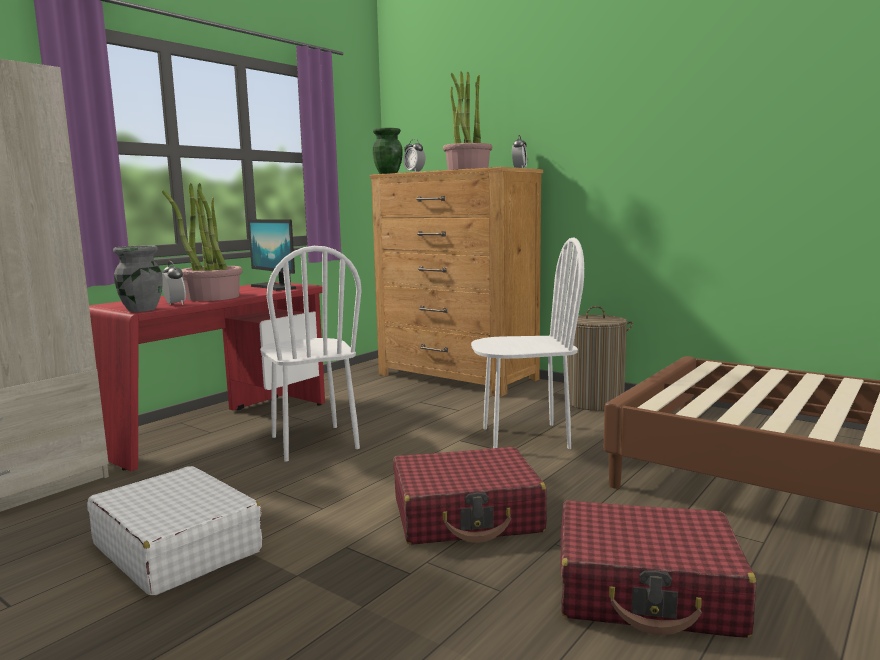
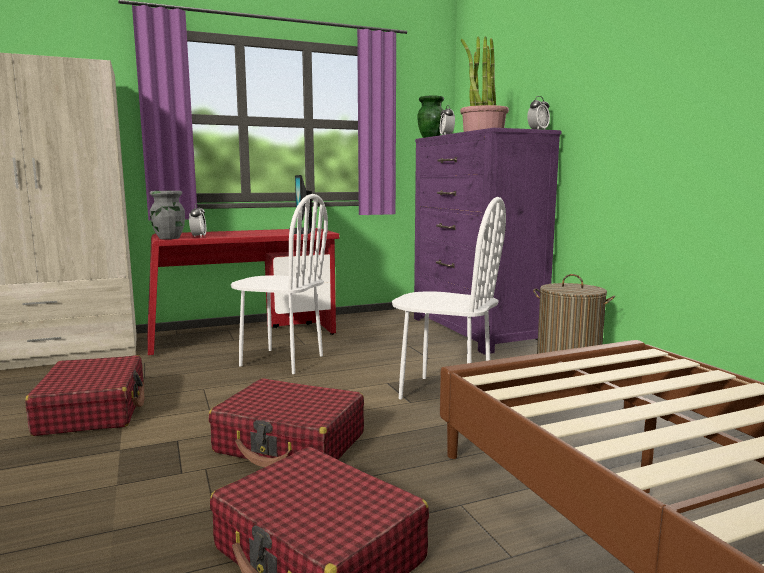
camera: 30 degrees right, 0 degrees up
(177, 548) = (93, 410): white suitcase -> red suitcase
(212, 297) = (237, 234): potted plant -> none
(313, 443) = (281, 361): white chair -> white chair turned 75 degrees counterclockwise
(457, 377) = (474, 331): brown dresser -> purple dresser

